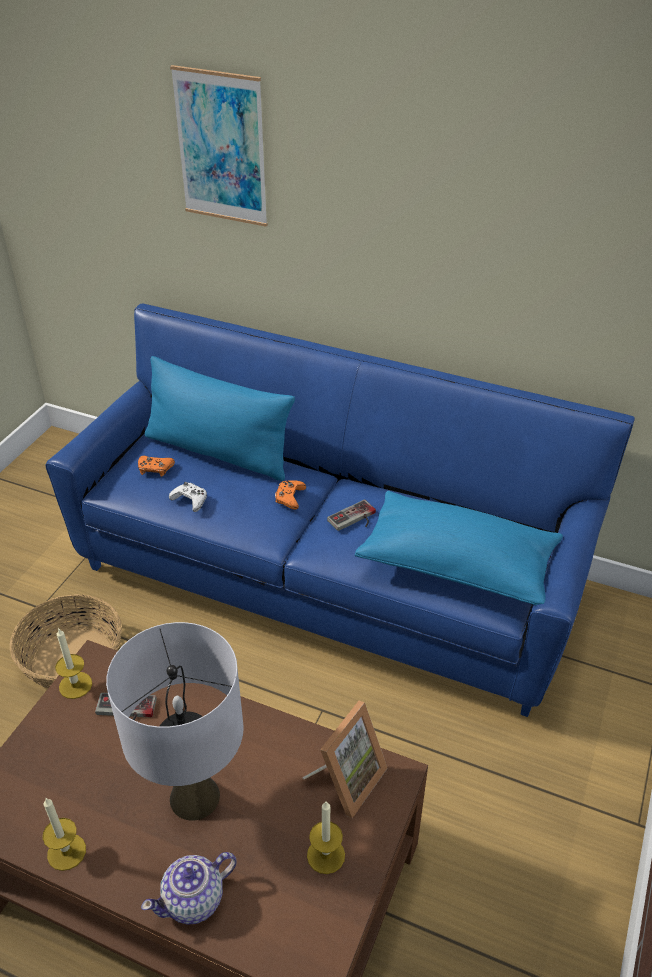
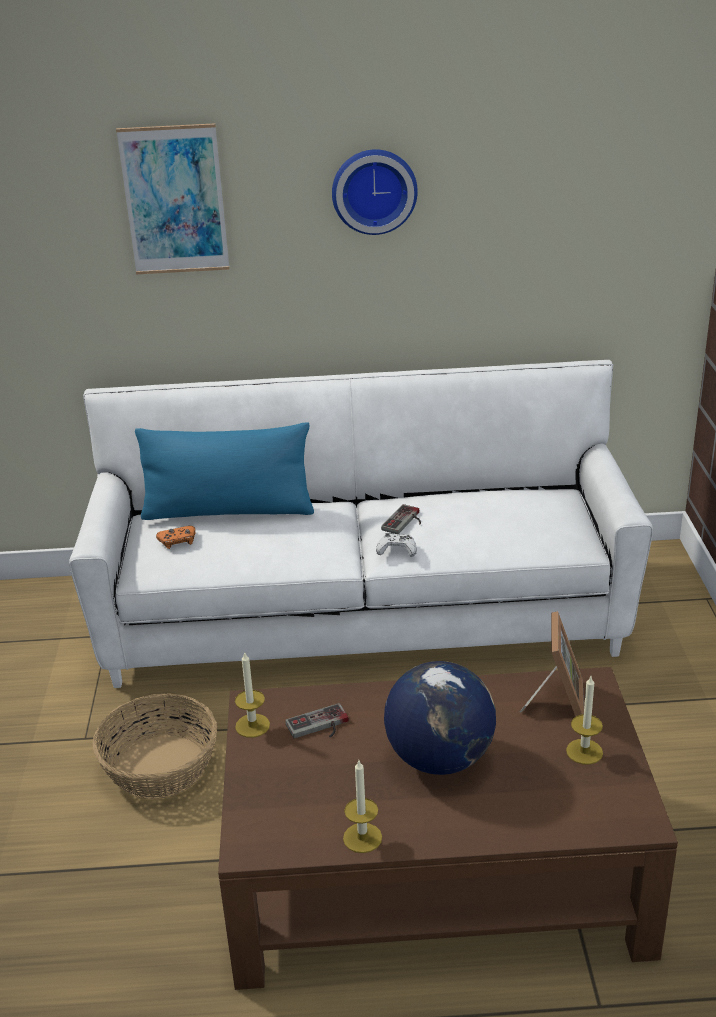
camera: 25 degrees left, 10 degrees down
(190, 500) = (237, 553): white game controller -> white game controller (397, 549)
(194, 796) = (439, 758): grey table lamp -> globe
(194, 900) = (505, 821): teapot -> none
(290, 497) = (330, 524): orange game controller -> none
(327, 579) = (363, 617): blue sofa -> white sofa
(410, 179) = (374, 190): none -> wall clock
(457, 565) = (521, 526): blue pillow -> none

